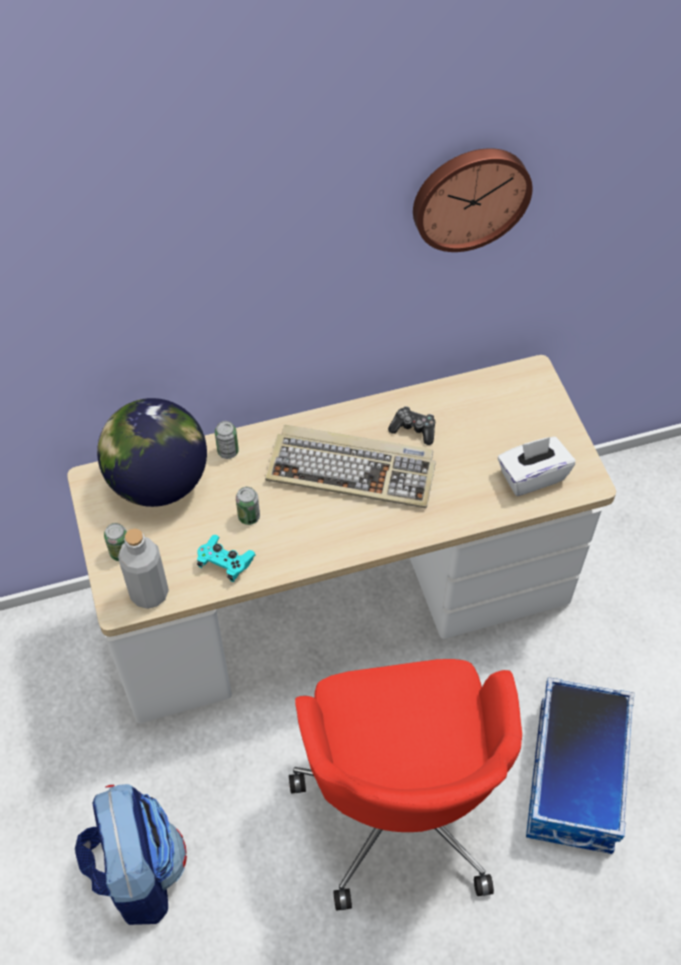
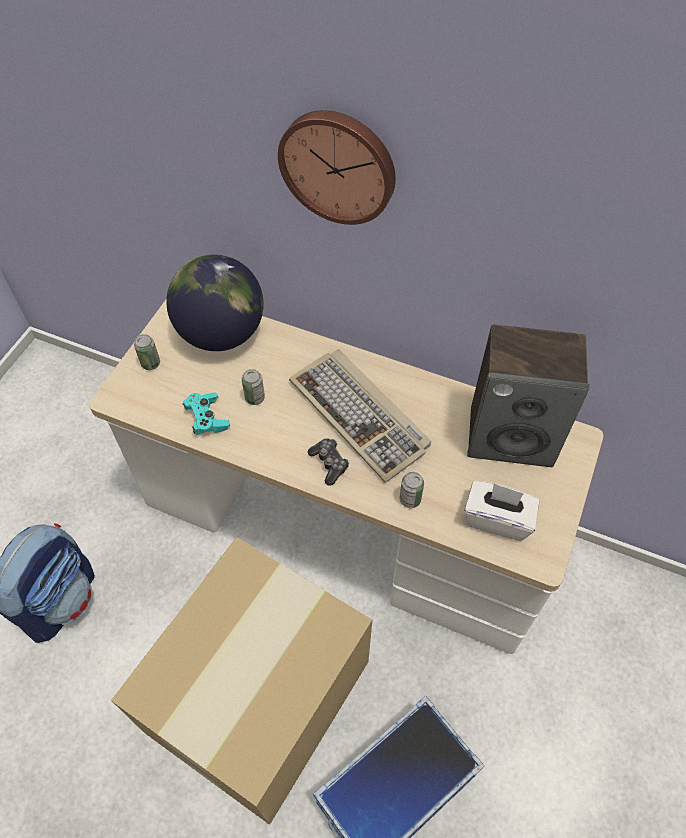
camera: 40 degrees right, 0 degrees up
(149, 593) = (140, 403): grey bottle -> none
(228, 451) = (286, 343): can -> can (410, 499)
(402, 802) = (256, 698): red office chair -> cardboard box
(413, 429) = (436, 417): game controller -> game controller (329, 463)
(469, 196) = (564, 218): wall clock -> wall clock (339, 165)
(484, 404) = (511, 436): none -> speaker

